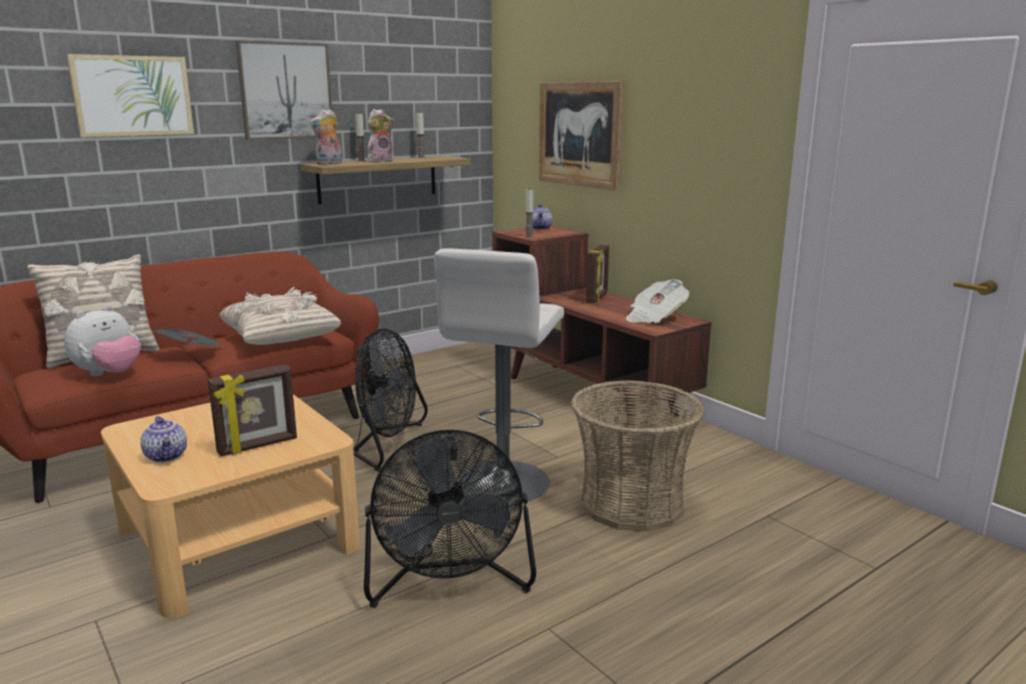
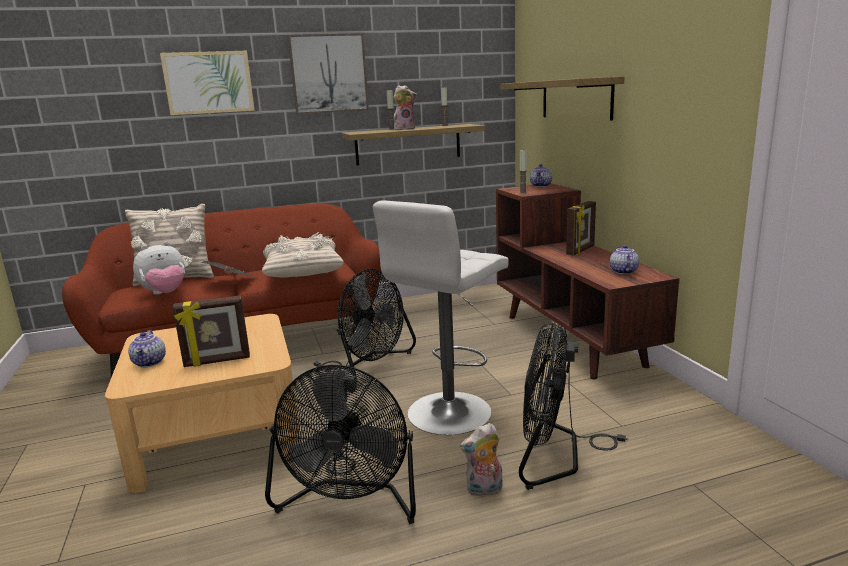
camera: 20 degrees right, 0 degrees up
(329, 164) = (361, 132): plush toy -> plush toy (484, 490)
(579, 134) = (575, 99): picture -> shelf
(632, 503) = (556, 450): basket -> black fan
(654, 318) = (622, 271): newspaper -> teapot

